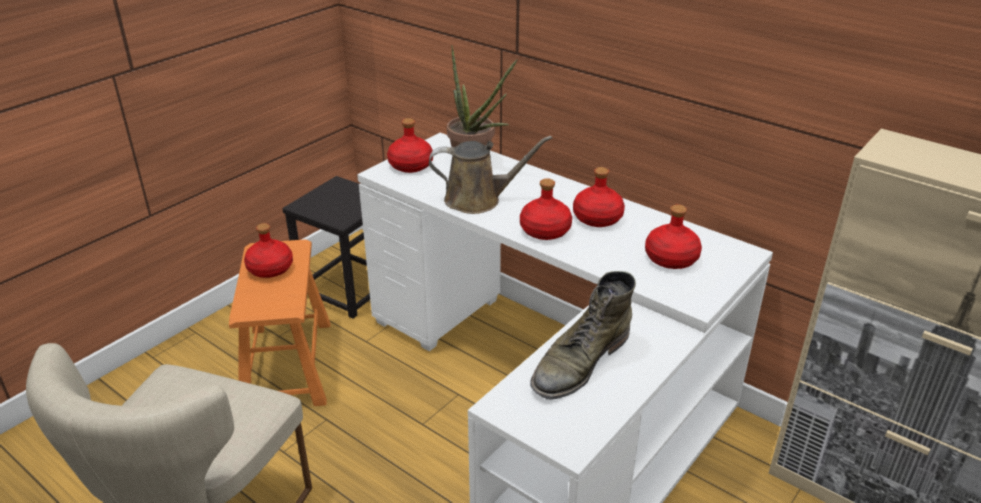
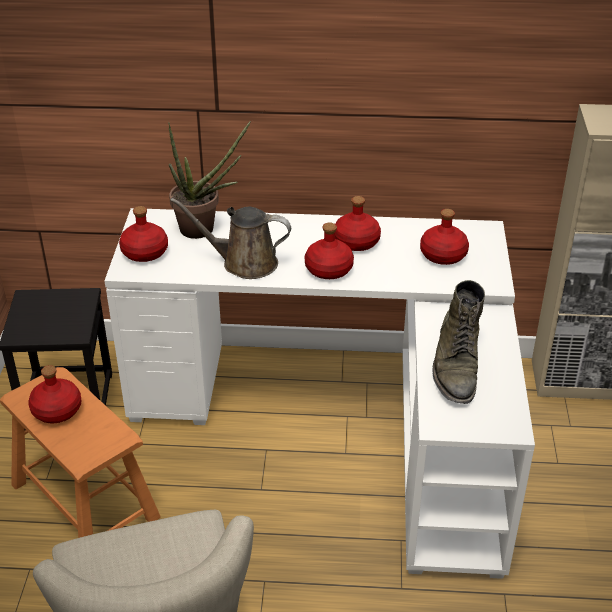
camera: 35 degrees left, 5 degrees up
(478, 200) = (244, 263): brown watering can -> brown watering can turned 135 degrees counterclockwise

